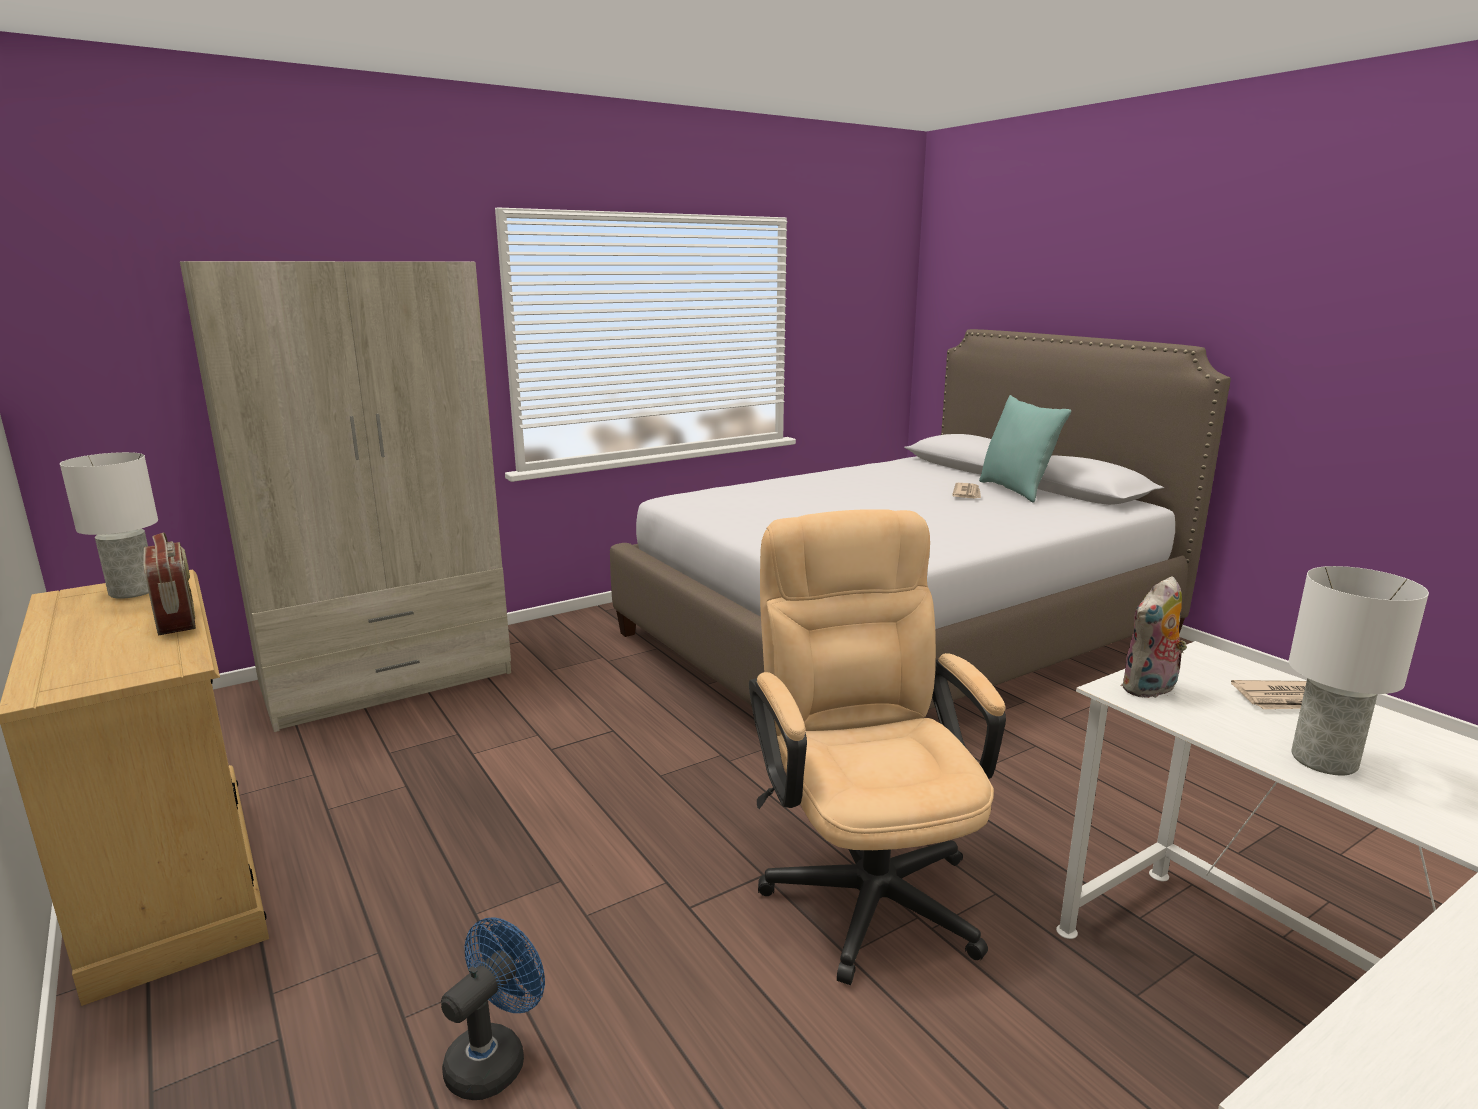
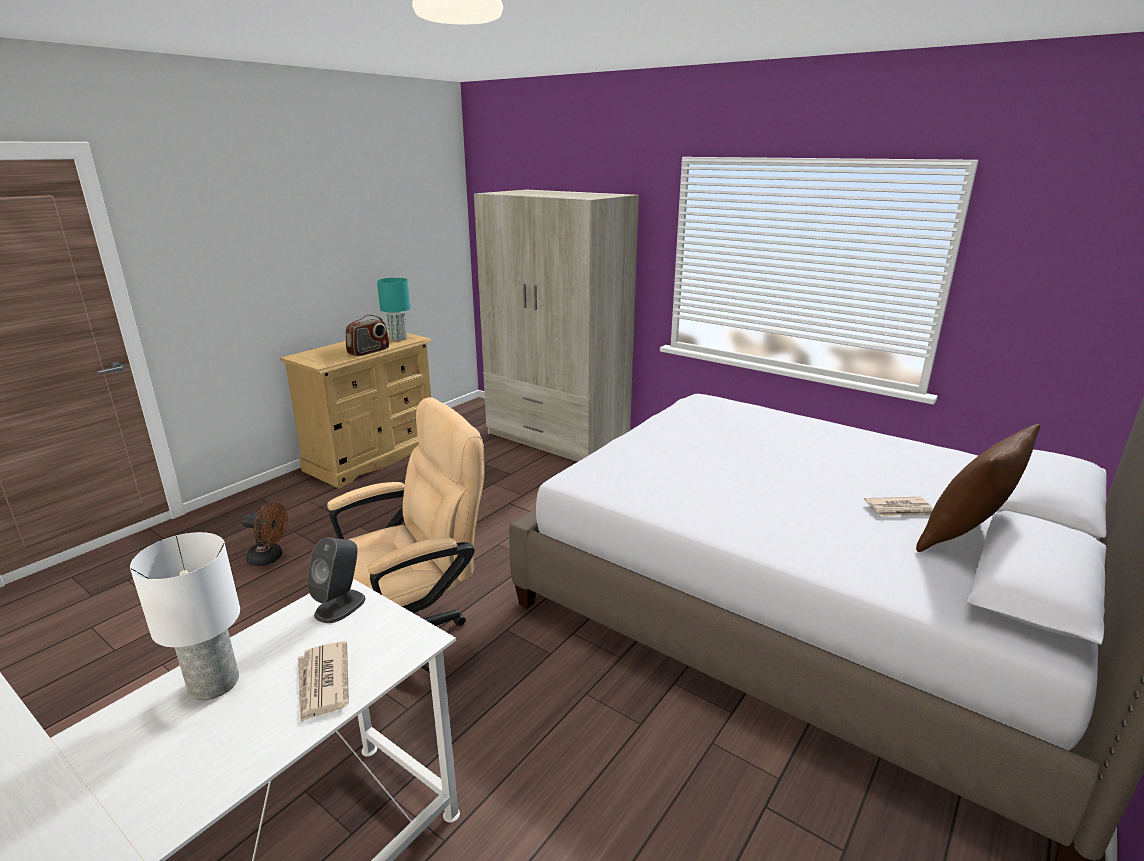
camera: 70 degrees right, 5 degrees up
(131, 591) = (398, 338): white table lamp -> turquoise table lamp
(494, 1057) = (270, 558): blue fan -> brown fan
(1016, 491) = (964, 539): turquoise pillow -> brown pillow
(1150, 690) = (340, 606): plush toy -> grey speaker

